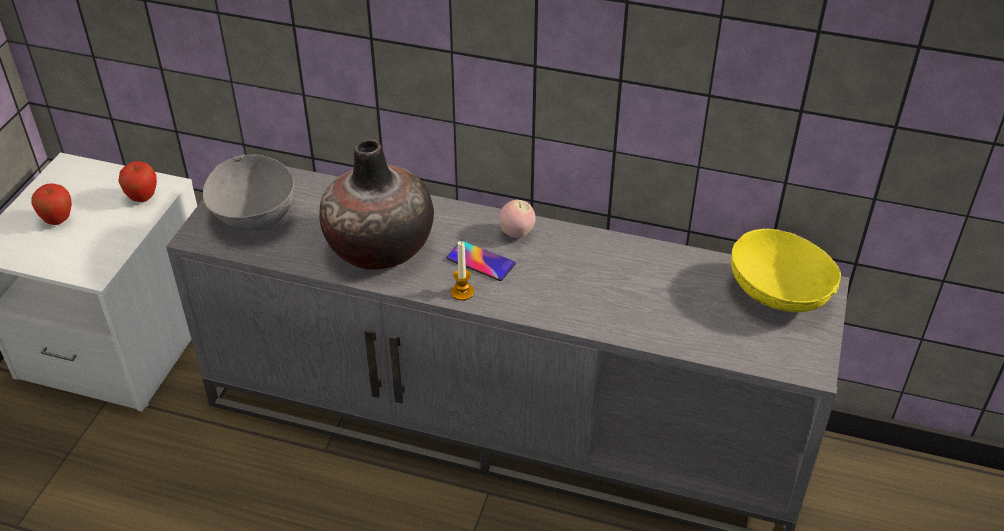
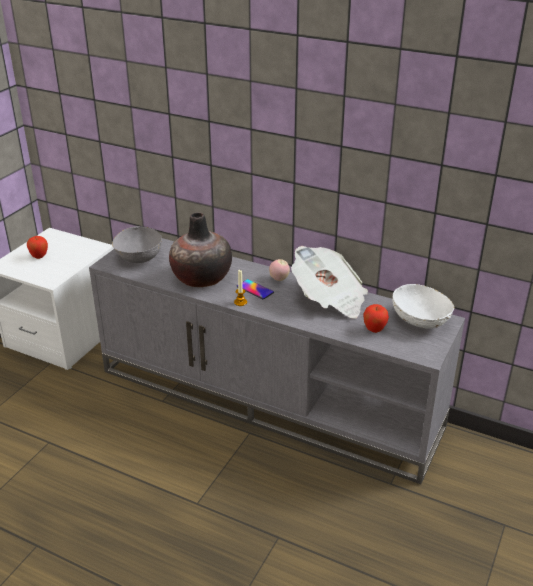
camera: 10 degrees right, 10 degrees down
(143, 198) = (86, 251): apple -> apple (374, 330)
(615, 266) = (329, 299): none -> newspaper
(779, 293) = (421, 321): yellow bowl -> white bowl

